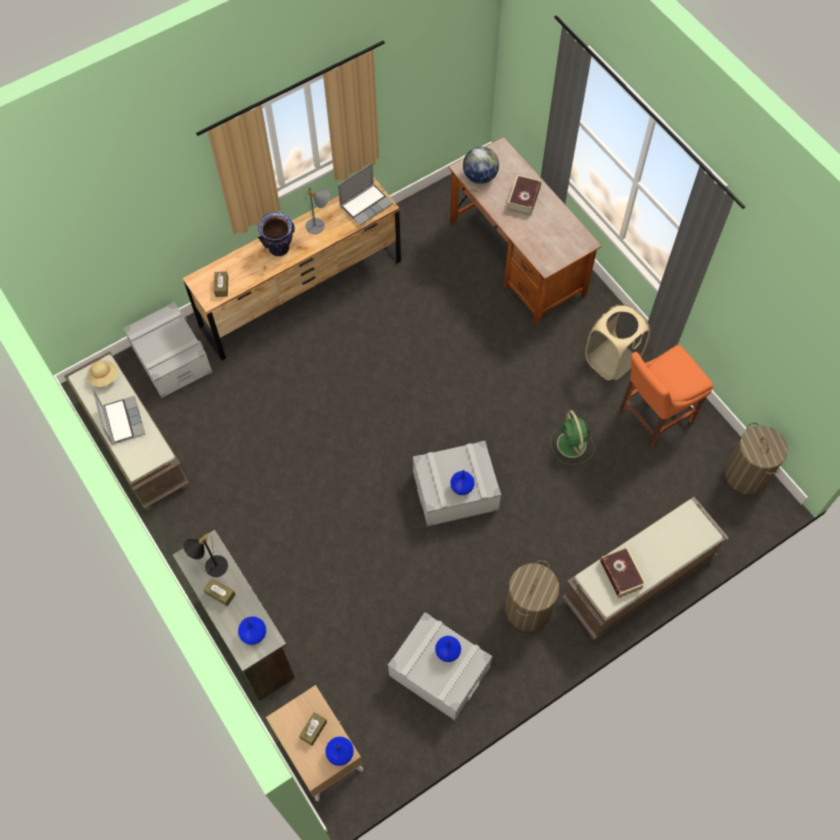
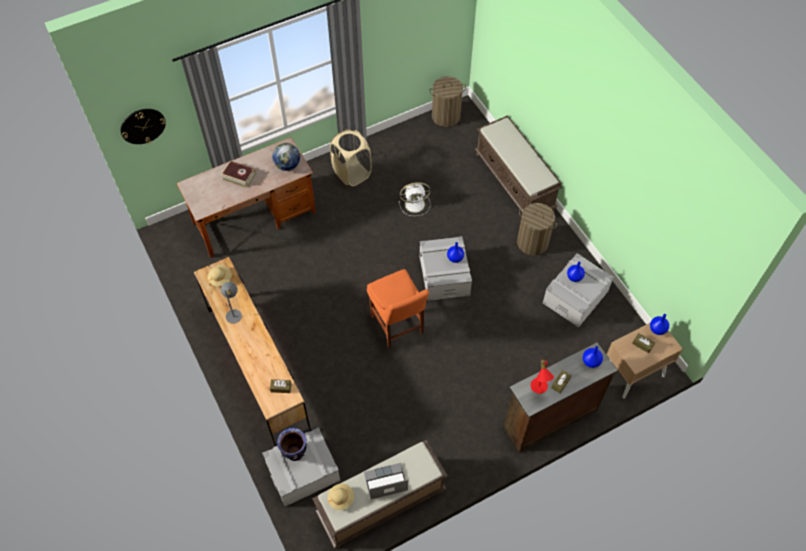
camera: 85 degrees left, 5 degrees down
(211, 566) = (539, 389): black table lamp -> red table lamp
(279, 248) = (251, 343): vase -> vase (295, 452)
(366, 204) = (220, 278): laptop -> beige hat
(480, 176) = (211, 201): globe -> globe (287, 165)
(522, 51) = (142, 126): none -> wall clock
(572, 445) = (415, 204): green fan -> white fan
(621, 574) = (530, 170): book -> none
(653, 416) = (399, 157): orange chair -> orange chair (398, 327)

